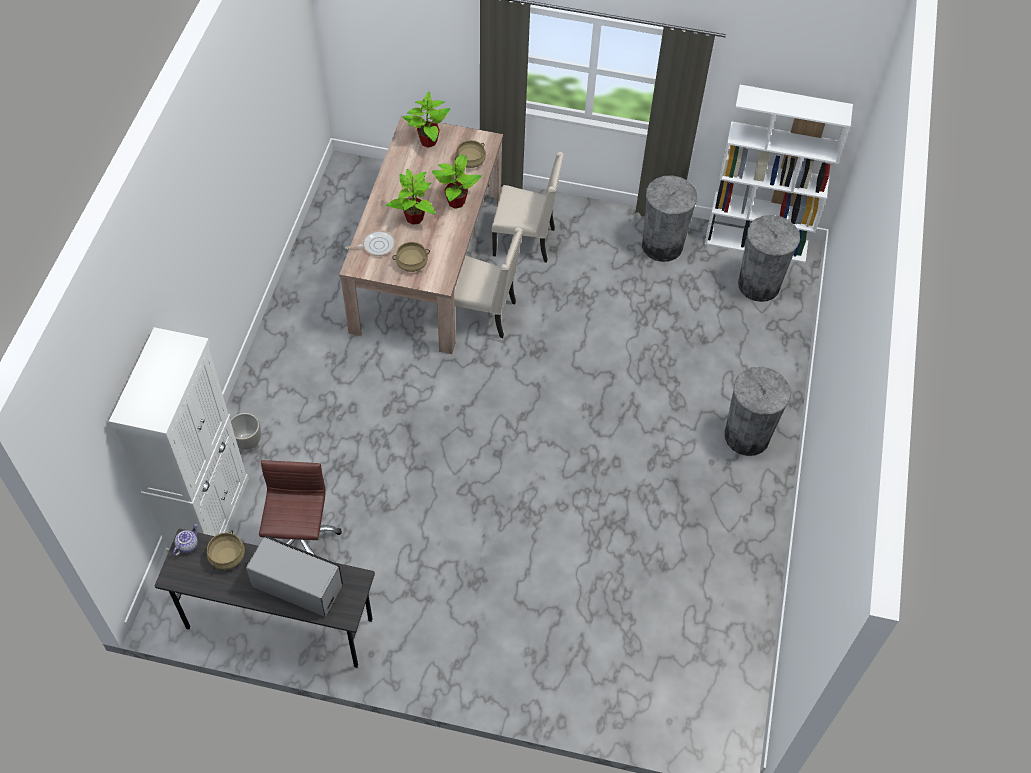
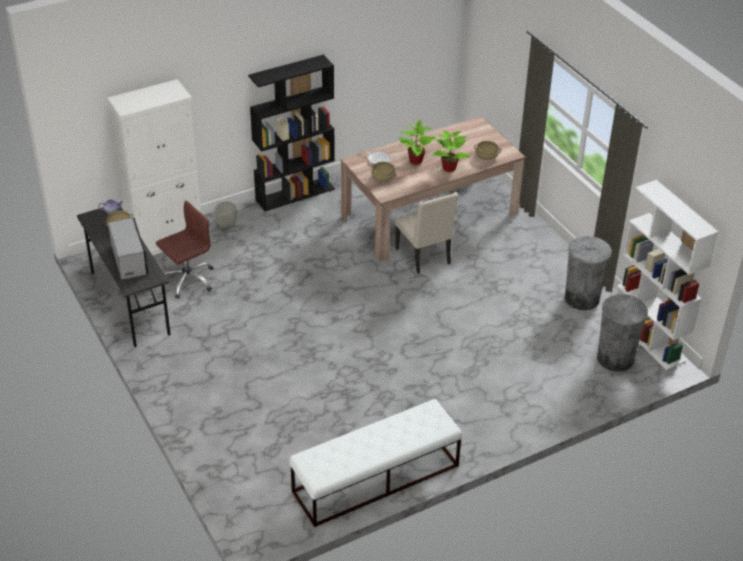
camera: 50 degrees right, 15 degrees down
(268, 345) = (295, 194): none -> black bookcase
(428, 141) = (477, 134): potted plant -> none
(526, 241) = (500, 242): beige chair -> none
(745, 582) = (375, 479): none -> white bench
(747, 436) = (487, 419): grey trash can -> none

